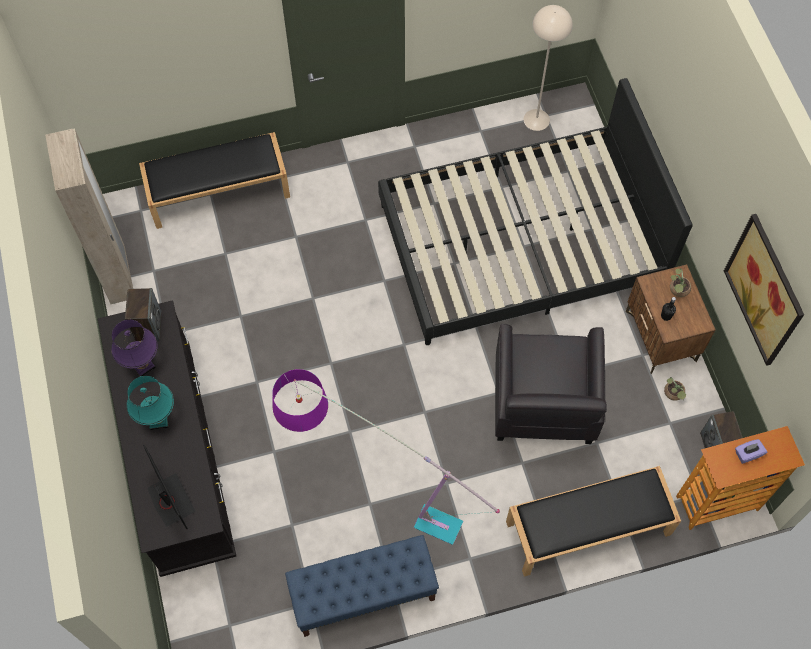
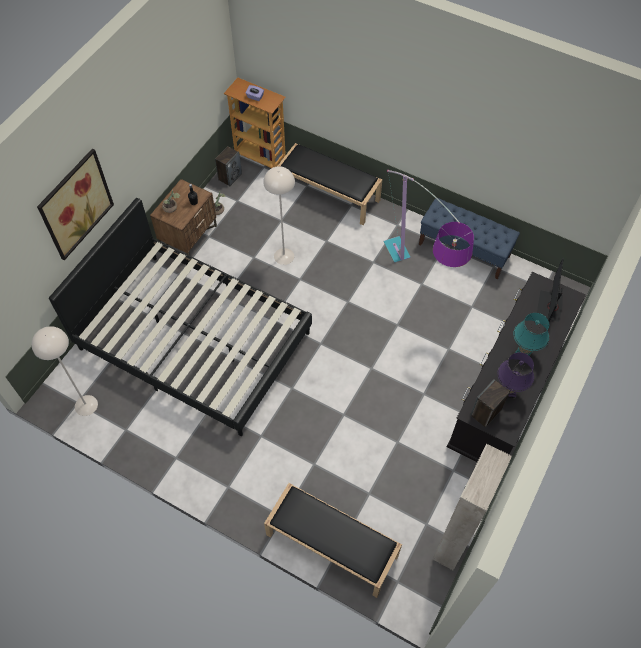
camera: 135 degrees left, 5 degrees down
(543, 403) = (284, 256): black armchair -> beige floor lamp
(764, 290) = (173, 103): picture -> picture (76, 204)

